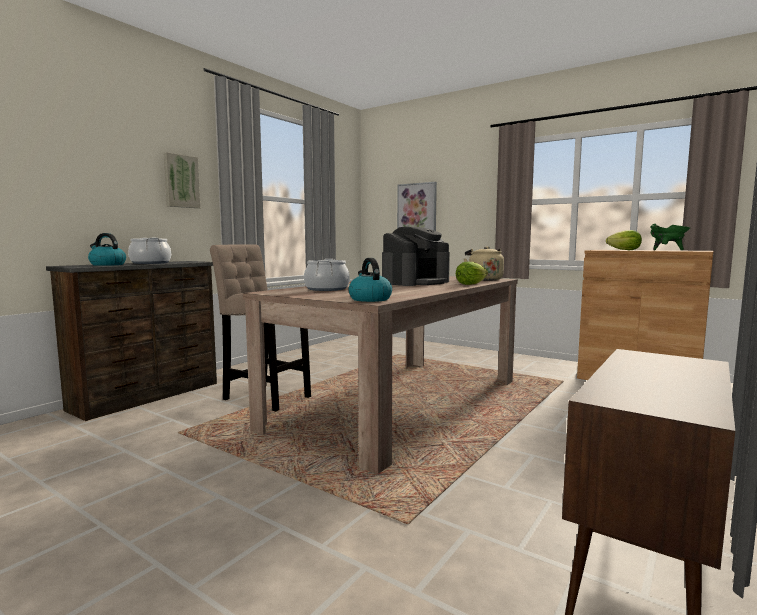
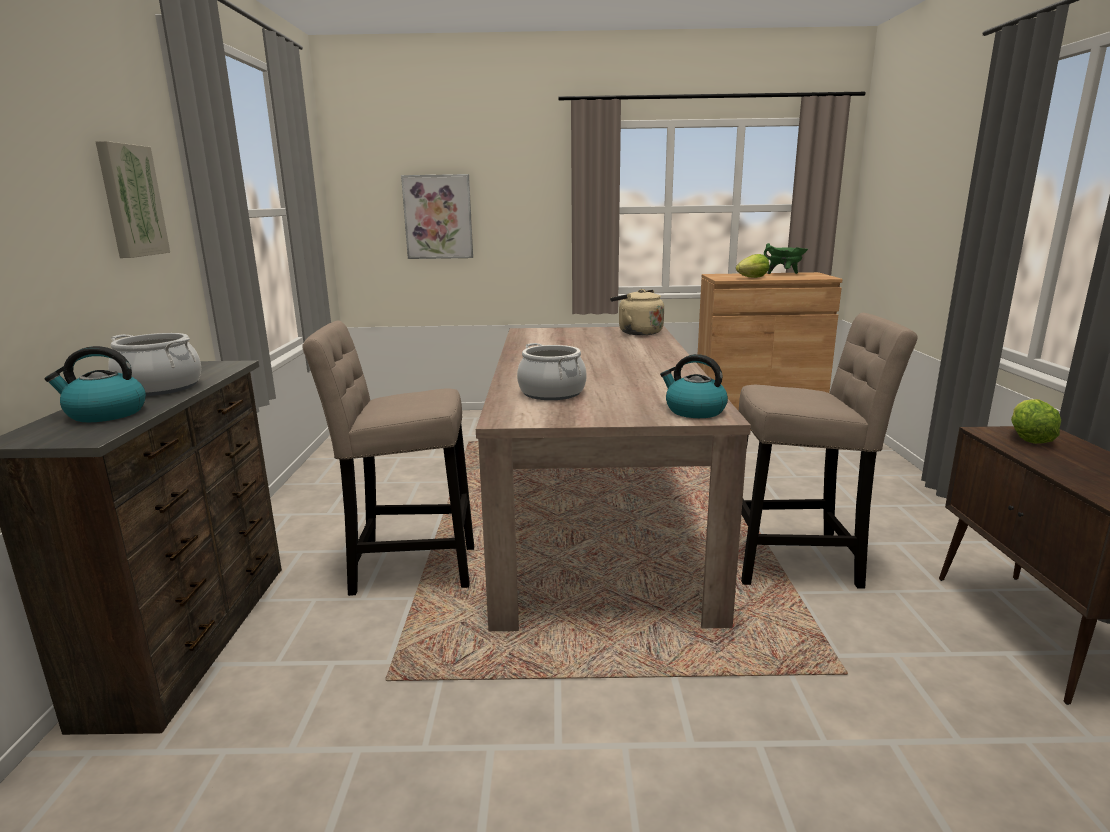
camera: 35 degrees left, 10 degrees up
(415, 282) = (593, 353): coffee machine -> none
(470, 284) = (665, 348): lettuce -> lettuce (1028, 438)
(496, 462) = (798, 564): none -> beige stool

